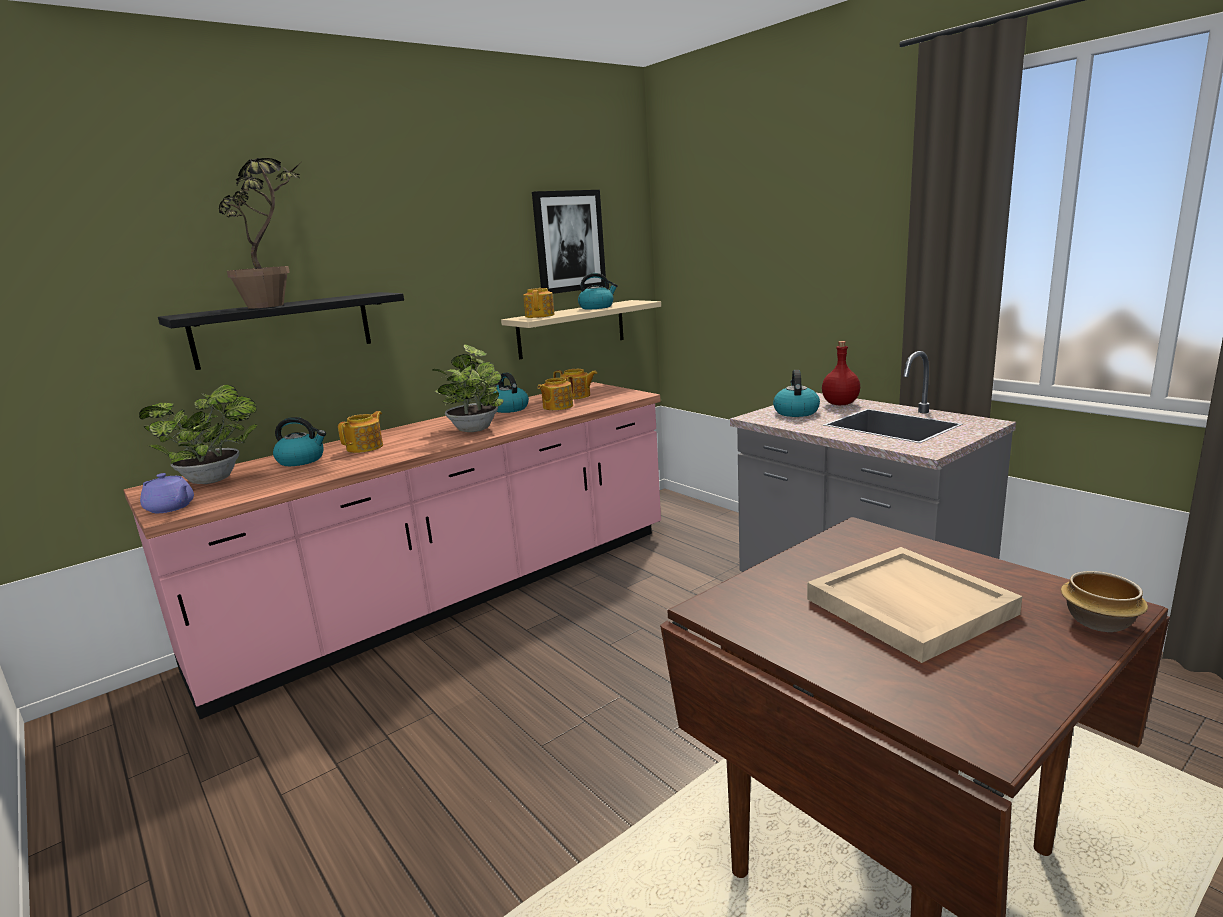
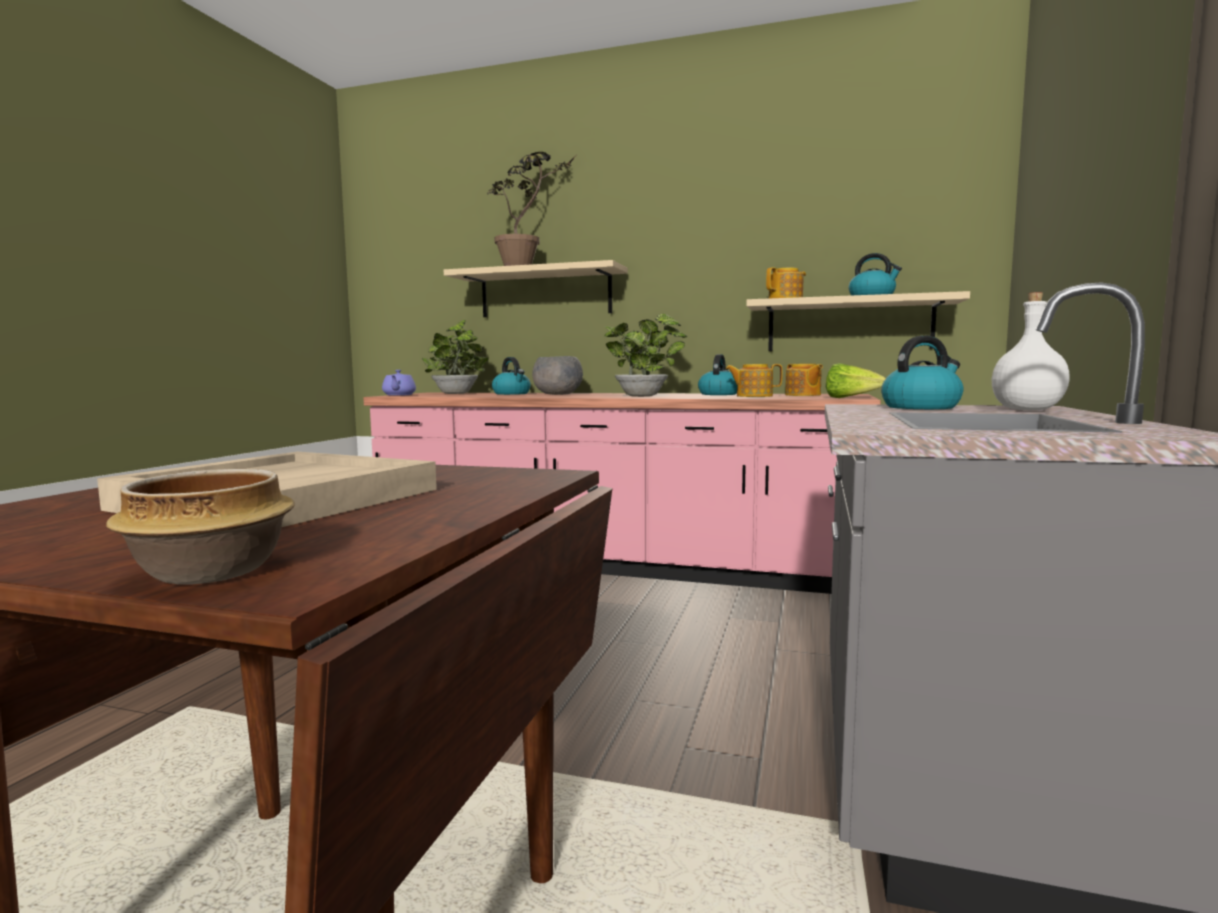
camera: 55 degrees right, 10 degrees down
(283, 329) = (545, 293): black shelf -> beige shelf
(366, 447) = (557, 394): teapot -> grey bowl
(569, 241) = (860, 220): picture -> none
(636, 396) = (850, 398): none -> lettuce
(840, 404) = (1027, 410): red bottle -> white bottle

